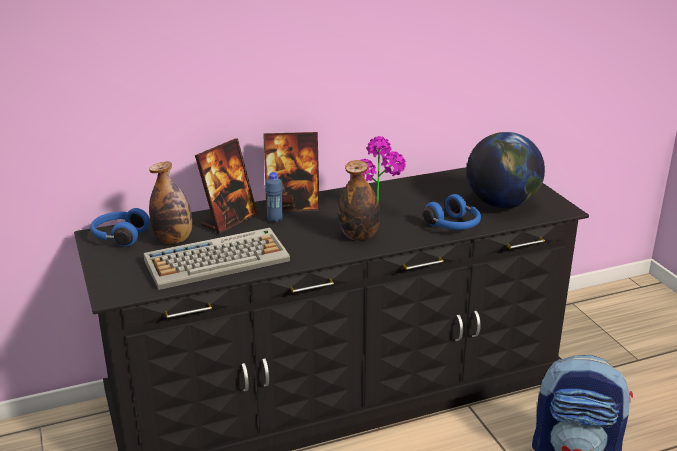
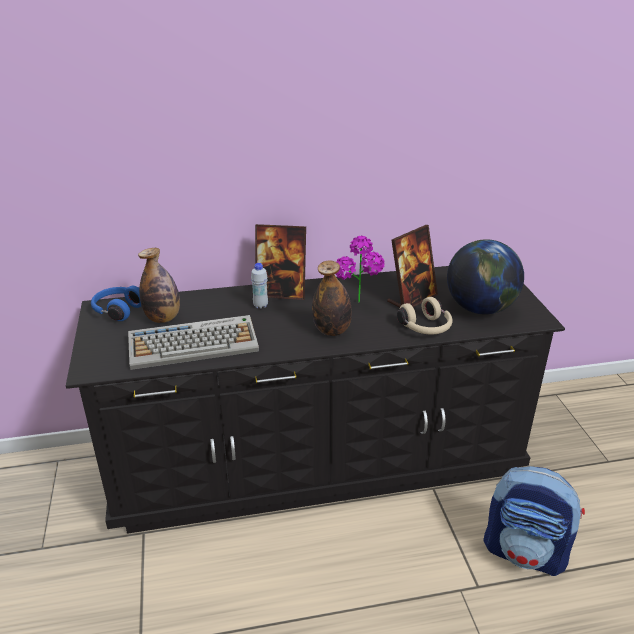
camera: 10 degrees right, 5 degrees up
(229, 220) = (219, 302): picture frame -> picture frame (412, 299)
(275, 220) = (260, 305): blue bottle -> white bottle
(454, 226) = (426, 328): blue headphones -> beige headphones

